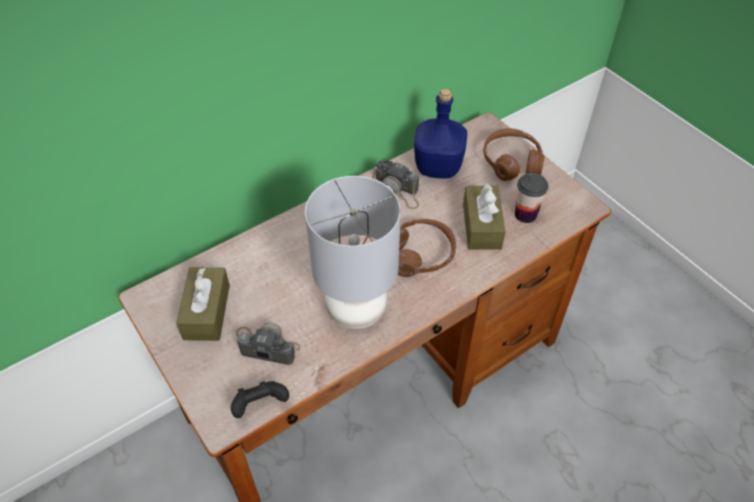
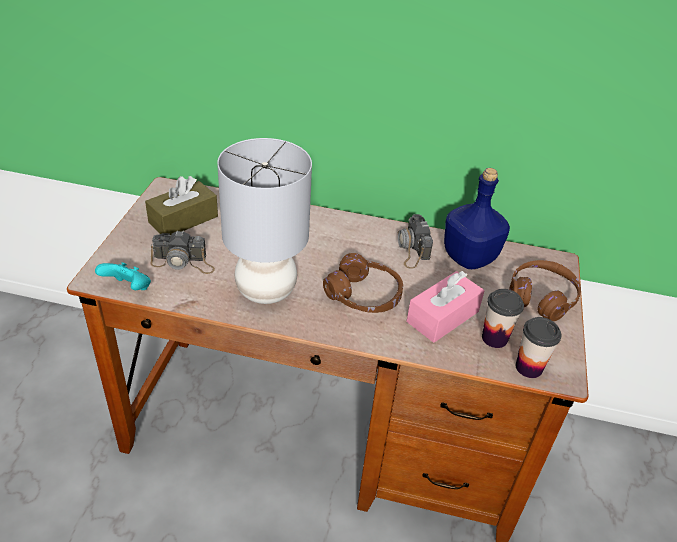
camera: 45 degrees right, 10 degrees down
(260, 406) = (128, 289): black game controller -> turquoise game controller
(265, 345) = (183, 262): camera -> camera turned 120 degrees clockwise
(481, 226) = (442, 317): brown tissue box -> pink tissue box
(565, 217) = (528, 367): none -> cup

